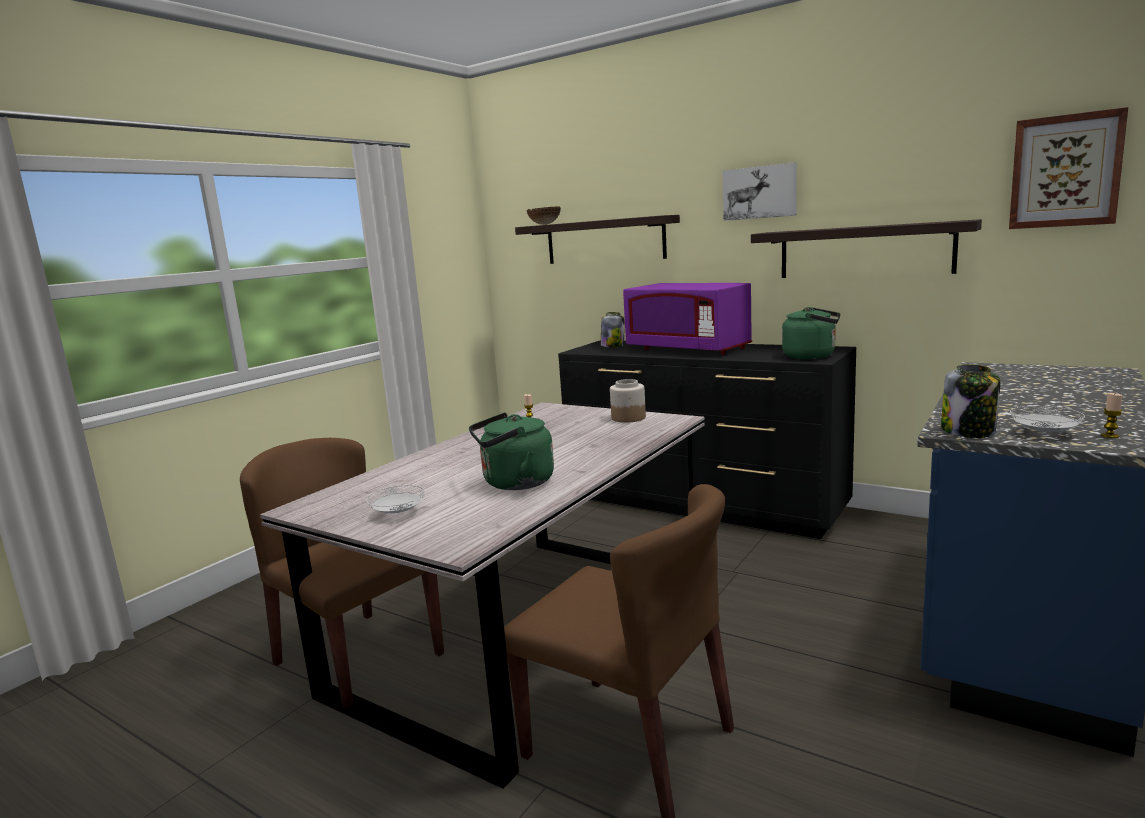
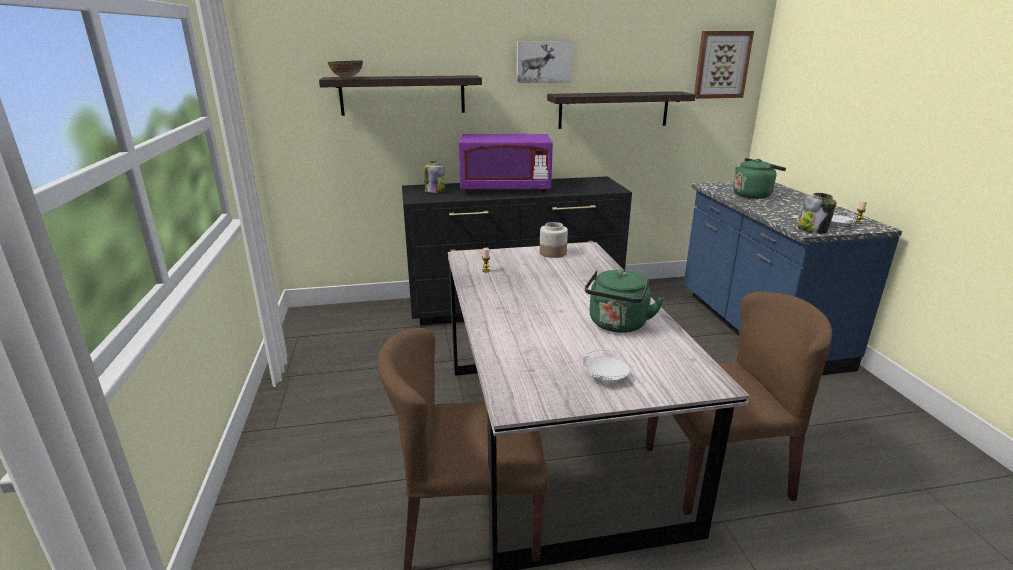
camera: 45 degrees left, 10 degrees up
(812, 356) = (604, 187): green kettle -> green kettle (753, 195)

